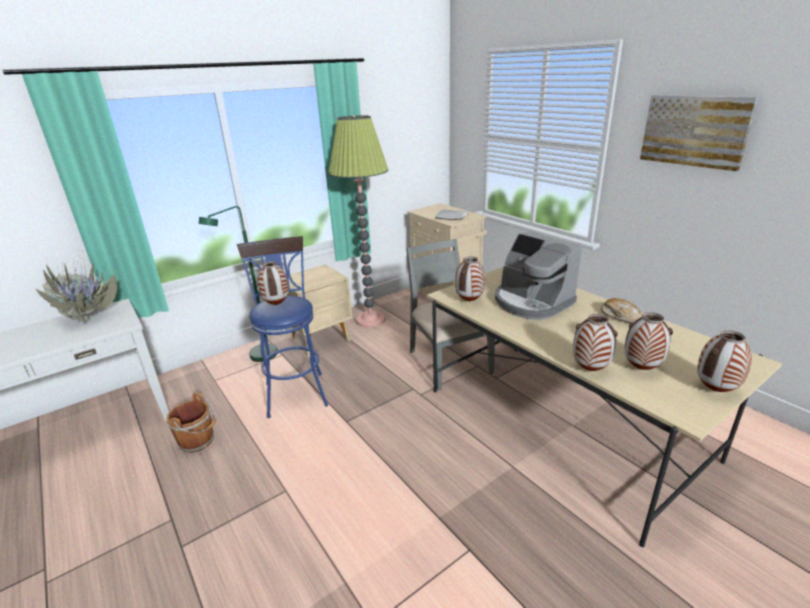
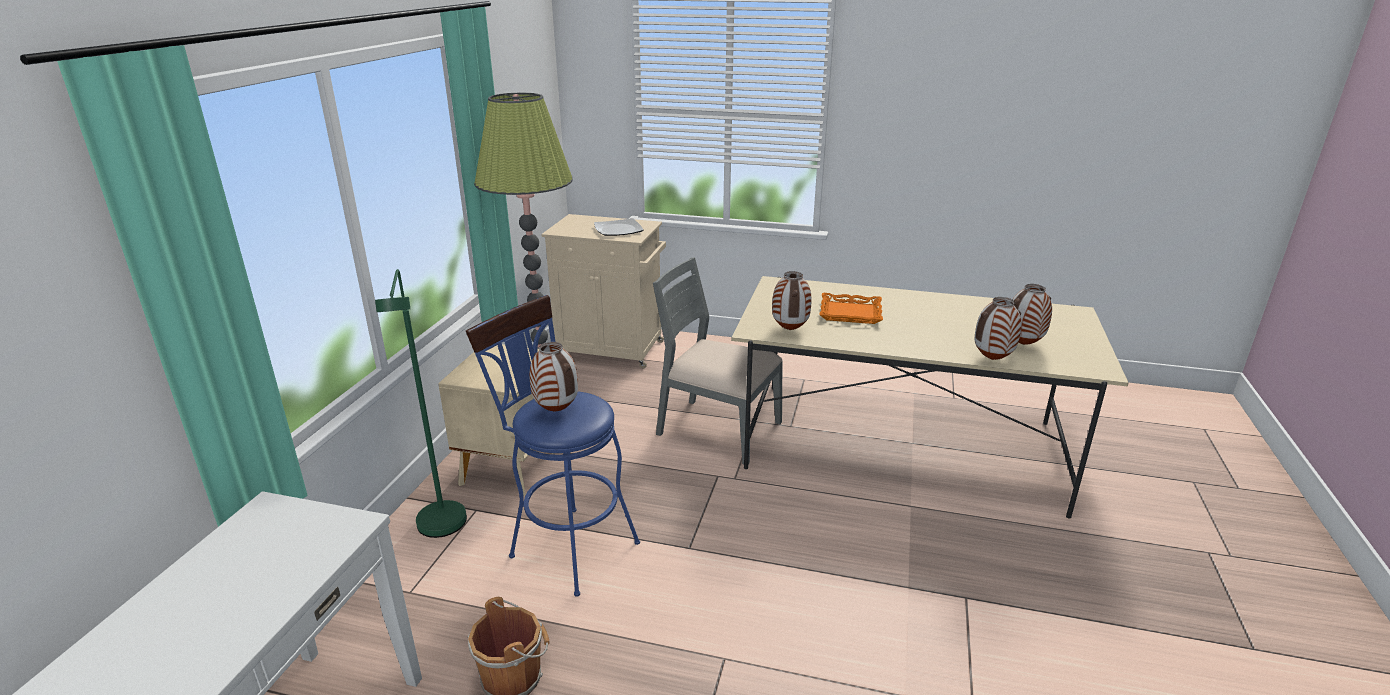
camera: 40 degrees left, 0 degrees up
(90, 319) = (258, 548): potted plant -> none
(531, 302) = (850, 313): coffee machine -> orange tray
(620, 316) = (942, 303): bread -> none
(694, 131) = (932, 92): picture -> none
(715, 391) = (1088, 343): vase -> none

